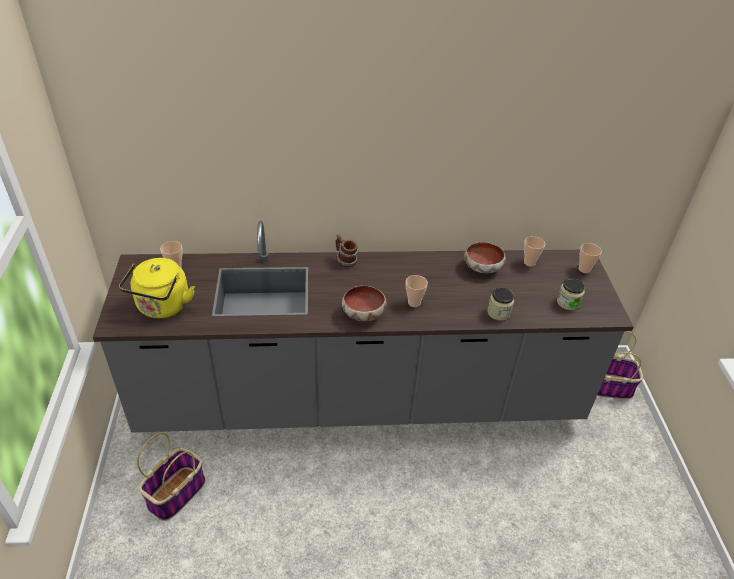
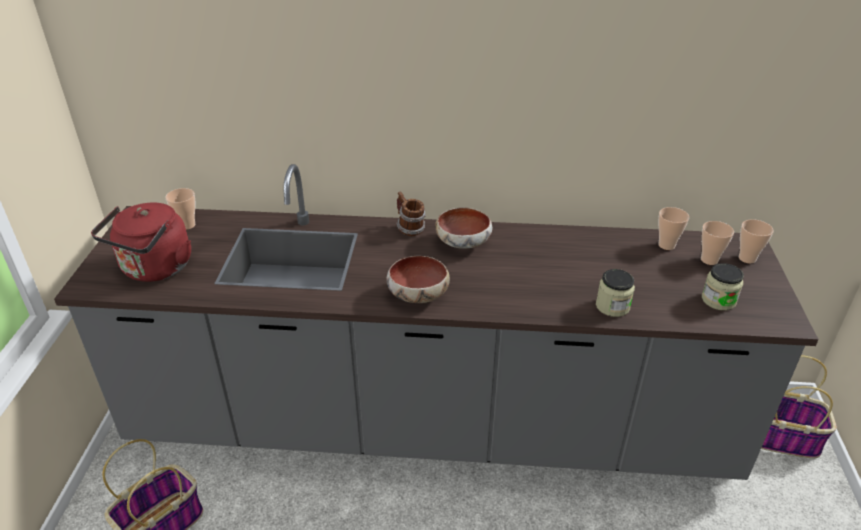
camera: 10 degrees right, 5 degrees down
(162, 307) = (155, 269): yellow kettle -> red kettle
(414, 303) = (492, 286): cup -> cup (709, 260)
(483, 267) = (598, 247): bowl -> bowl (464, 242)

